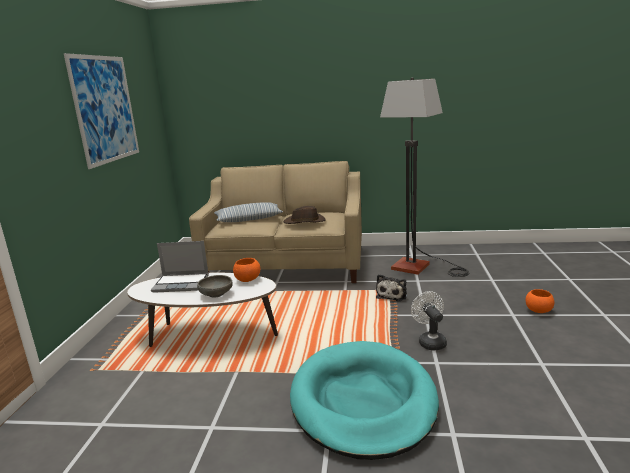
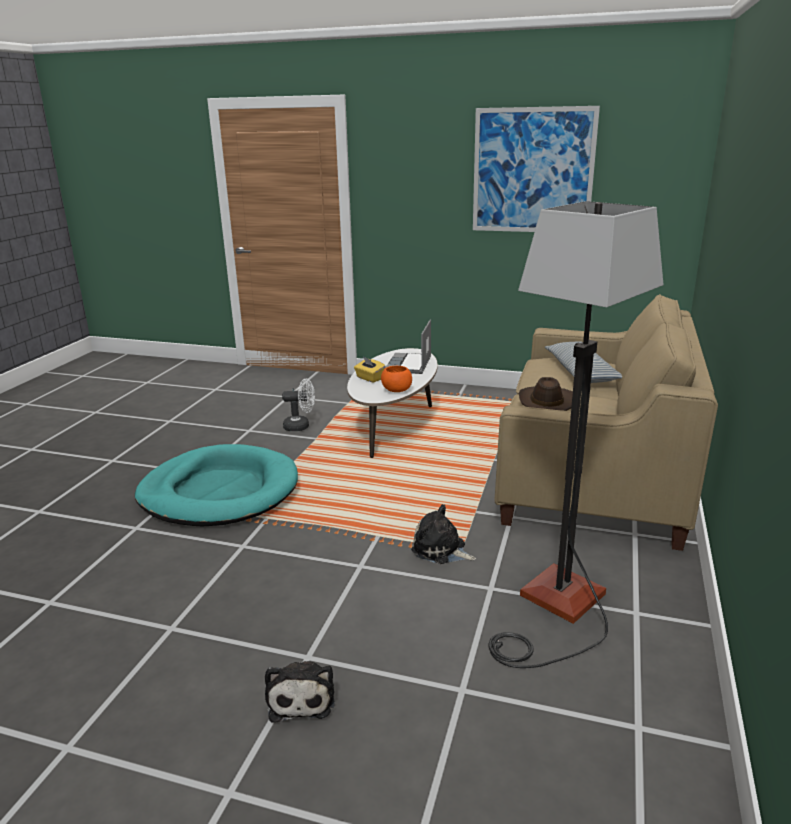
camera: 100 degrees right, 5 degrees up
(216, 294) = (369, 378): grey bowl -> yellow tissue box
(430, 341) = (289, 552): white fan -> white fan (301, 426)
(538, 311) = (301, 697): orange bowl -> plush toy

